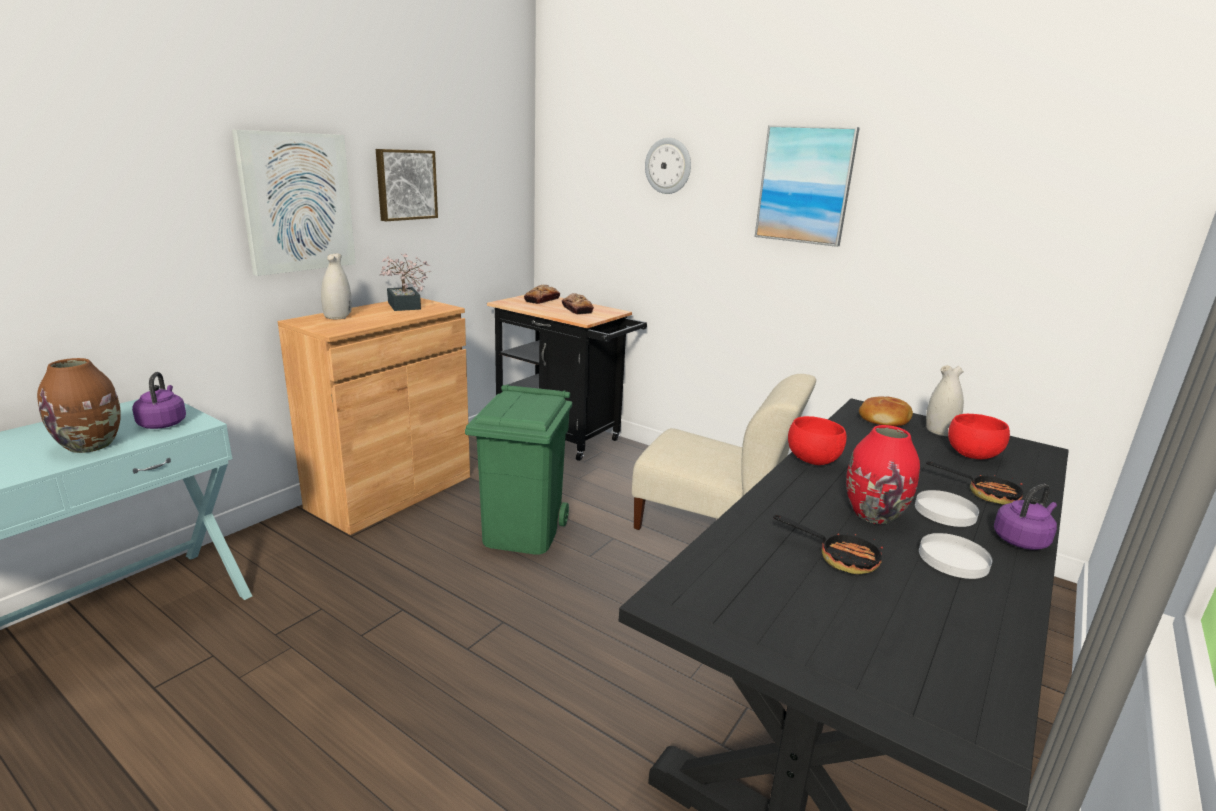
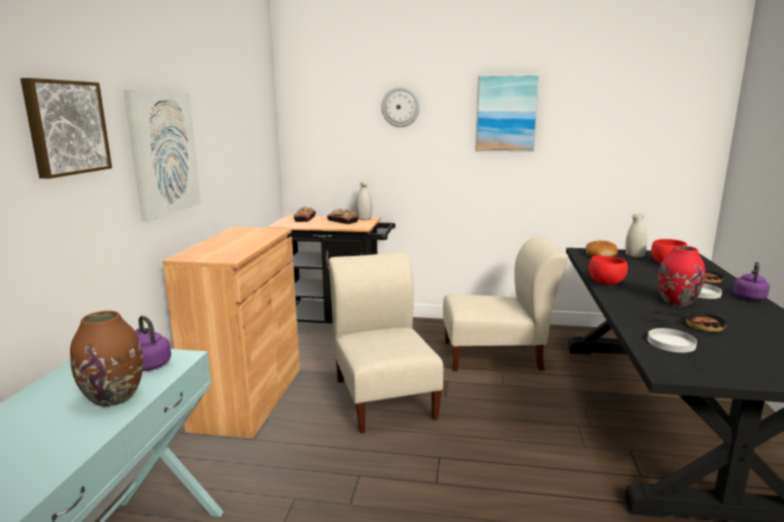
camera: 25 degrees left, 5 degrees down
(338, 316) = (207, 249): white vase -> white vase (364, 218)
(404, 307) = (244, 234): potted plant -> none
(405, 184) = (219, 133): picture -> picture (65, 127)
(523, 532) = (384, 396): green trash can -> beige chair
(953, 559) = (740, 313): white plate -> white plate (671, 343)

